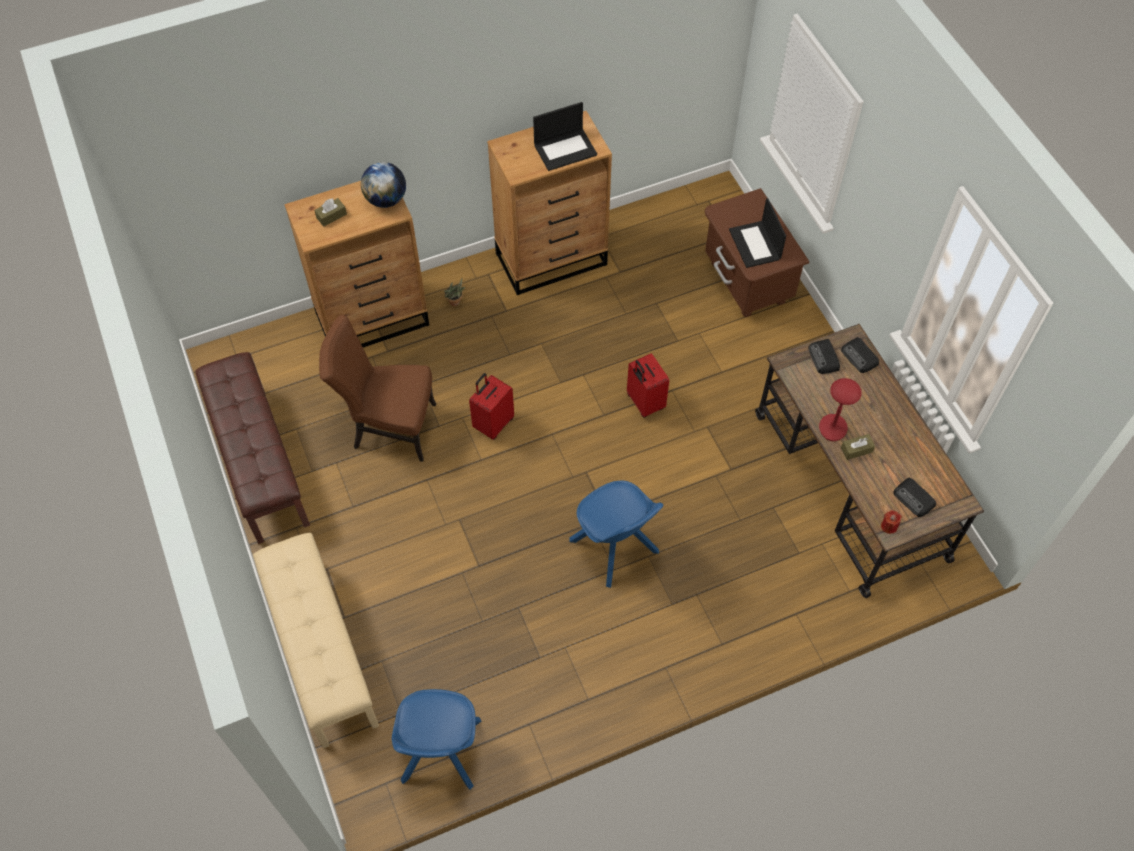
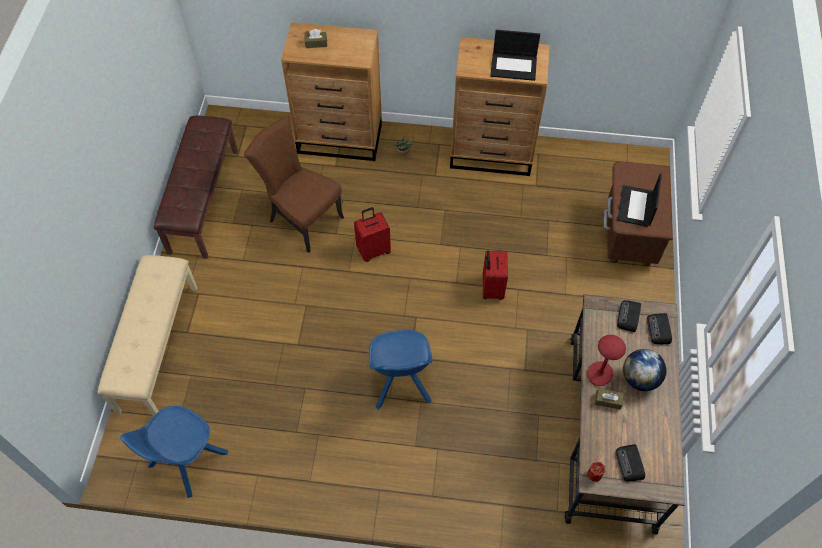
camera: 30 degrees right, 0 degrees up
(386, 199) = (361, 48): globe -> globe (640, 378)

